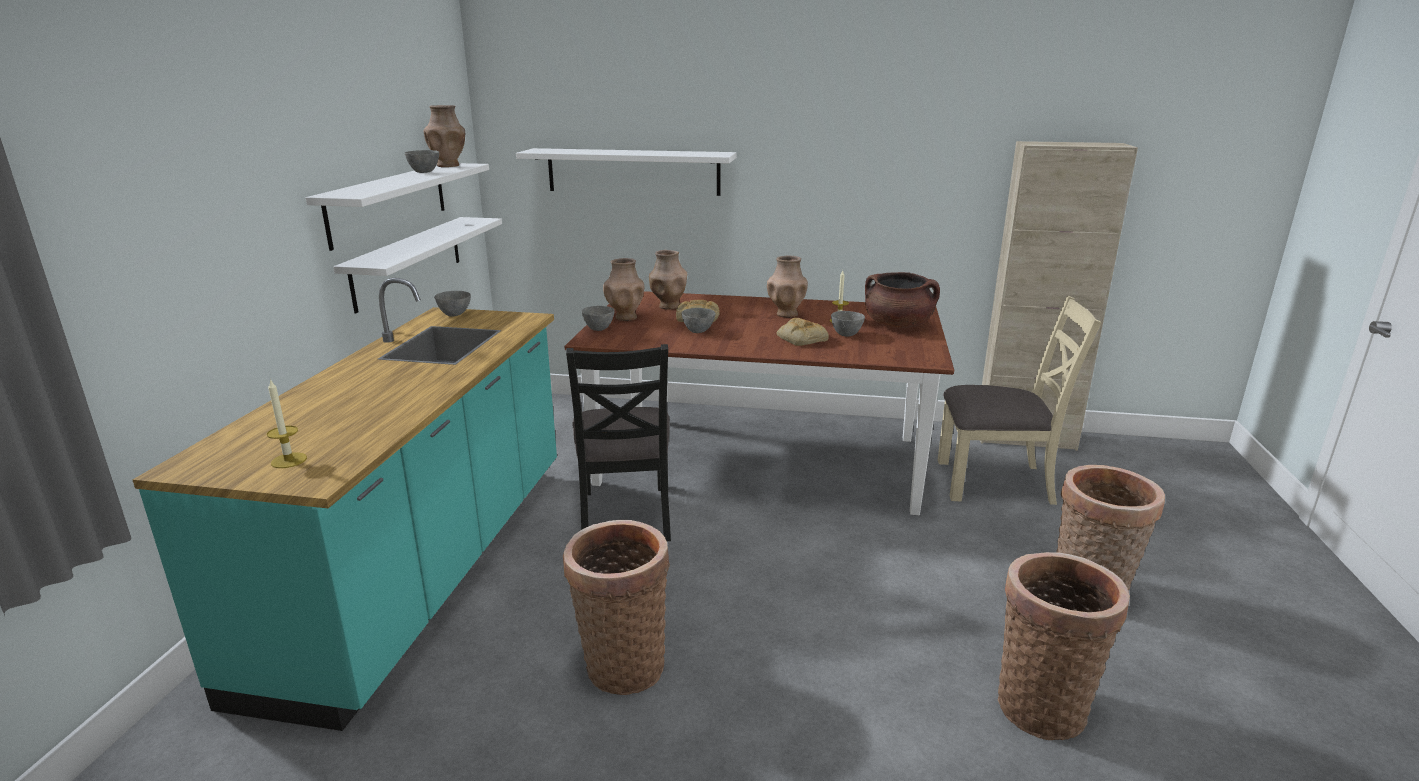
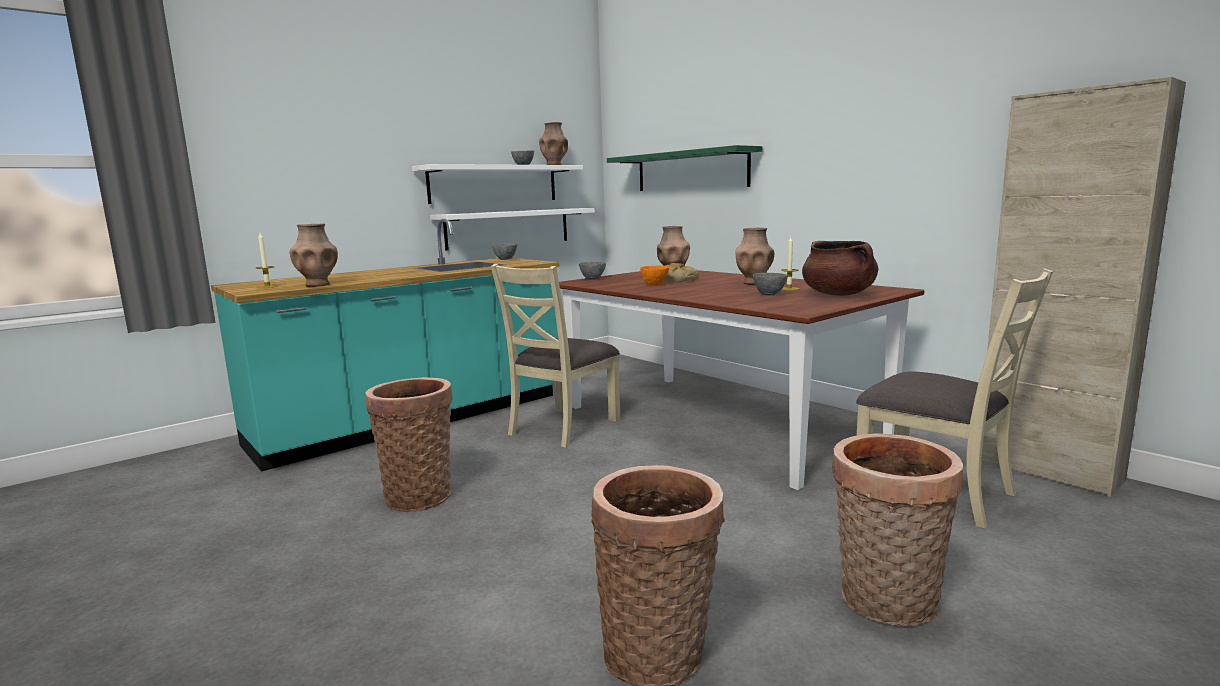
camera: 40 degrees right, 10 degrees down
(625, 317) = (627, 276): brown vase -> brown vase (318, 285)
(625, 515) = (563, 426): black chair -> beige chair
(633, 171) = (691, 171): white shelf -> green shelf
(698, 331) = (655, 284): grey bowl -> orange bowl
(800, 338) = (722, 293): bread -> none

